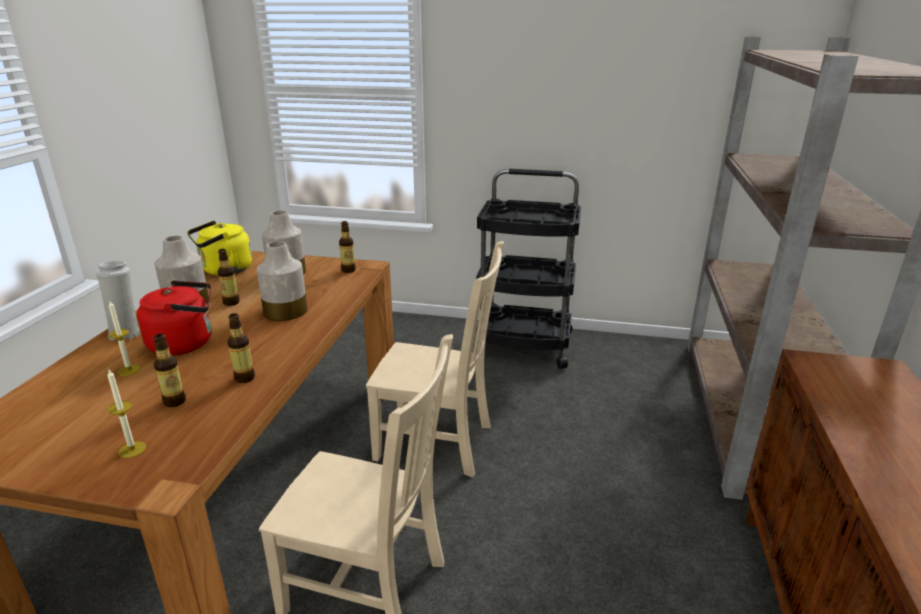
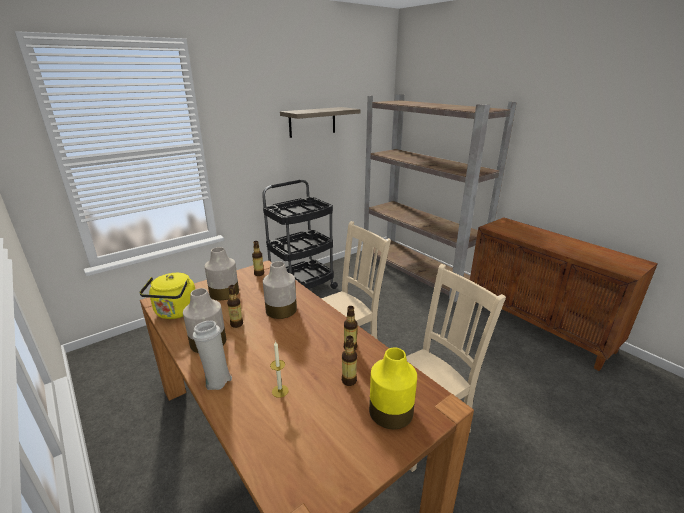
camera: 50 degrees left, 0 degrees up
(132, 449) = (391, 411): candle -> yellow vase
(186, 343) = (272, 357): red kettle -> none
(614, 77) = (312, 122): none -> shelf

